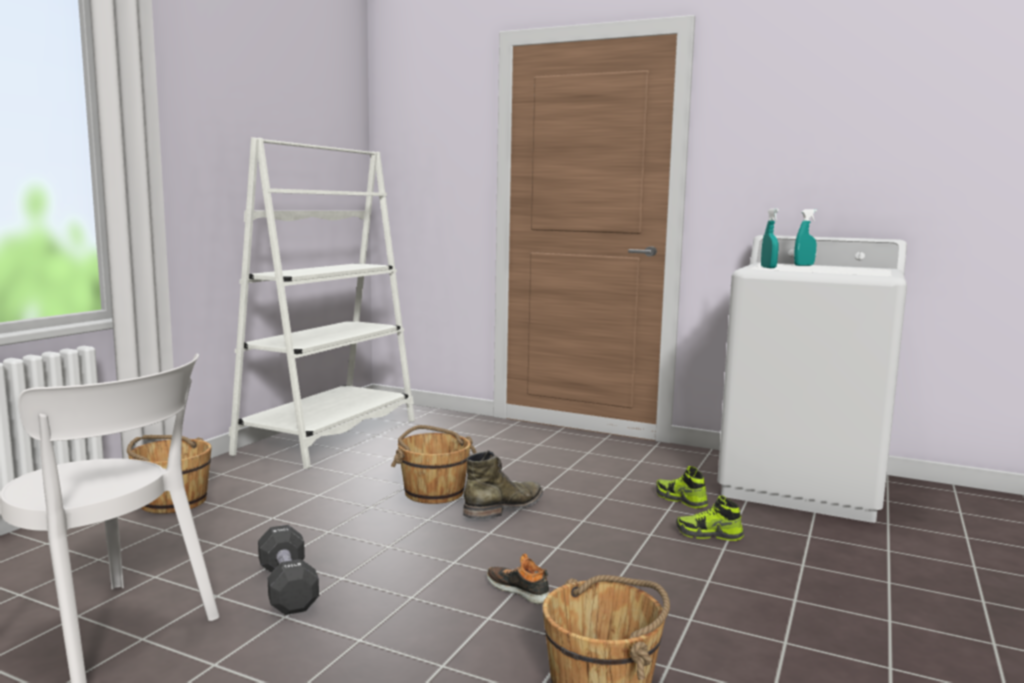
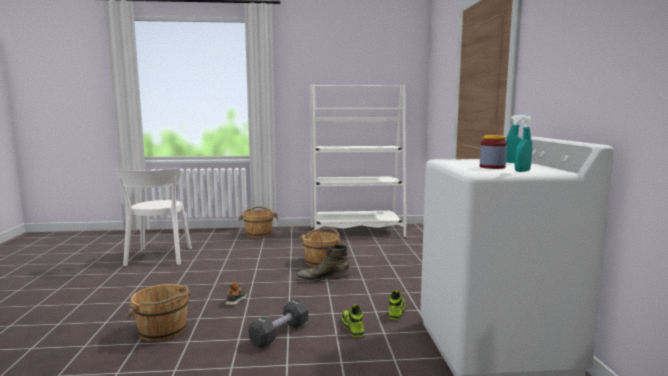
camera: 60 degrees right, 0 degrees up
(287, 587) = (207, 266): black dumbbell -> black dumbbell (279, 334)
(505, 507) = (322, 277): green boot -> green boot turned 150 degrees clockwise
(768, 267) = (460, 160): turquoise spray bottle -> turquoise spray bottle (522, 171)
(840, 270) = (492, 167): none -> jar

